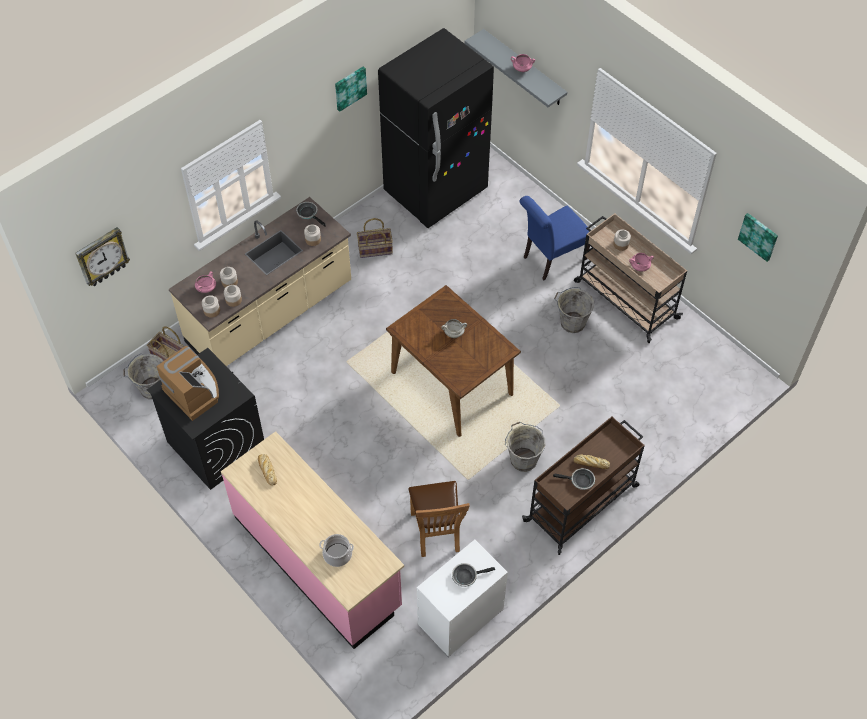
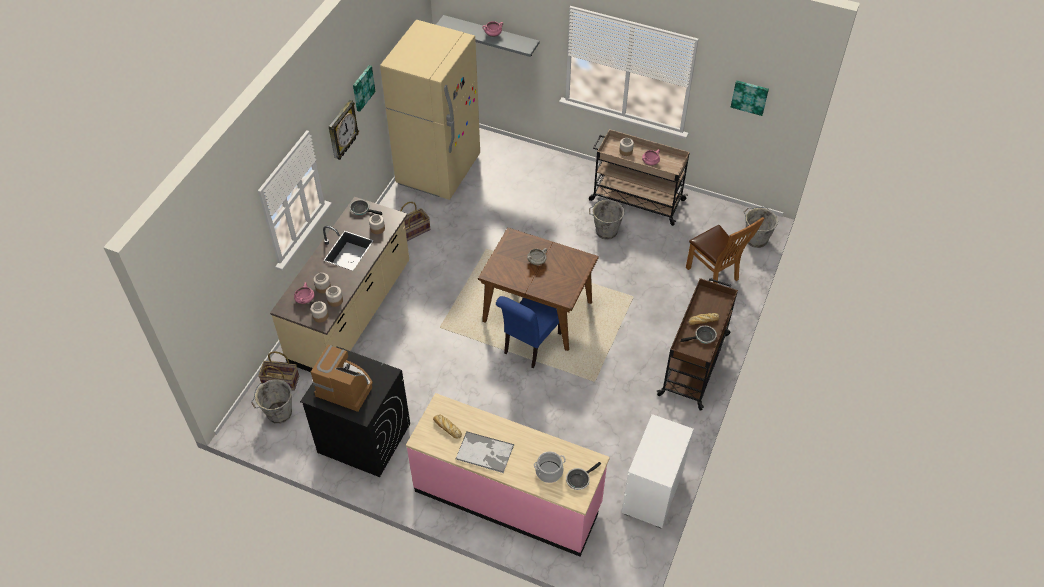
camera: 25 degrees left, 5 degrees down
(102, 257) = (212, 295): wall clock -> wall clock (342, 130)
(289, 510) = (485, 452): none -> tray
(436, 191) = (438, 170): black fridge -> beige fridge
(437, 534) = (595, 435): brown chair -> brown chair (715, 275)
(466, 576) = (663, 445): frying pan -> frying pan (579, 479)
(523, 459) = (629, 348): grey bucket -> grey bucket (755, 239)
(551, 259) = (561, 190): blue chair -> blue chair (530, 345)

